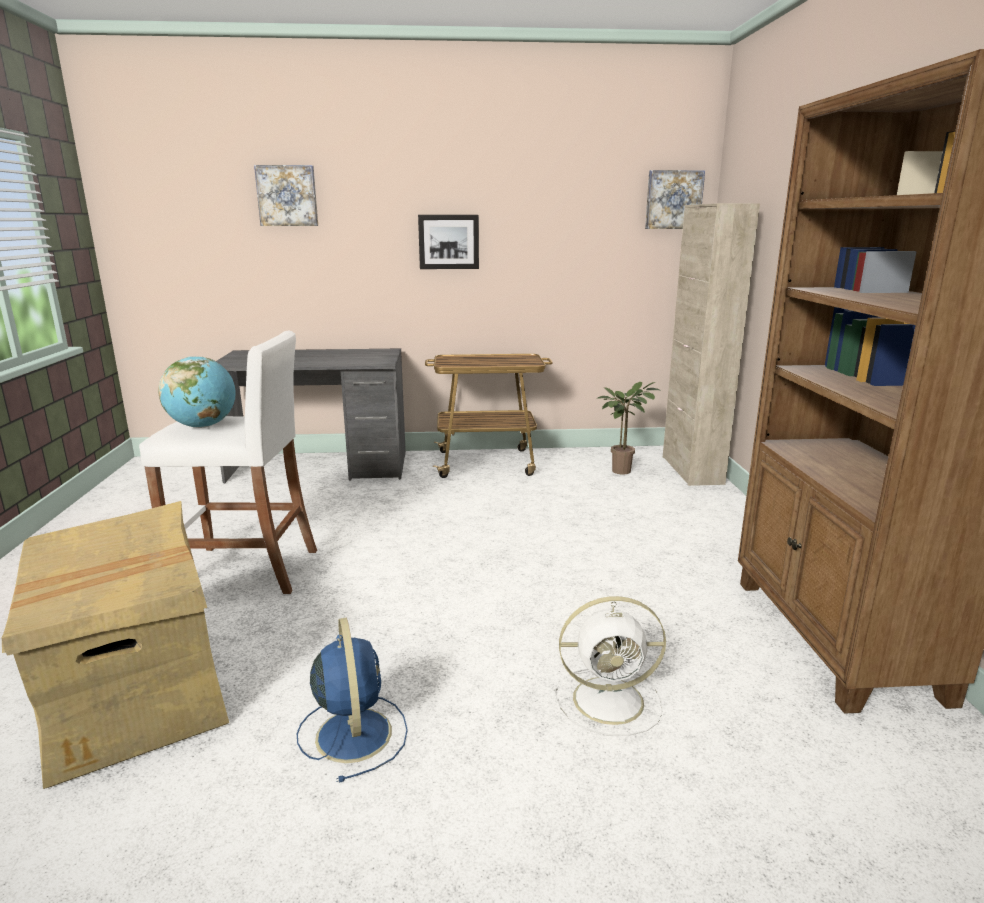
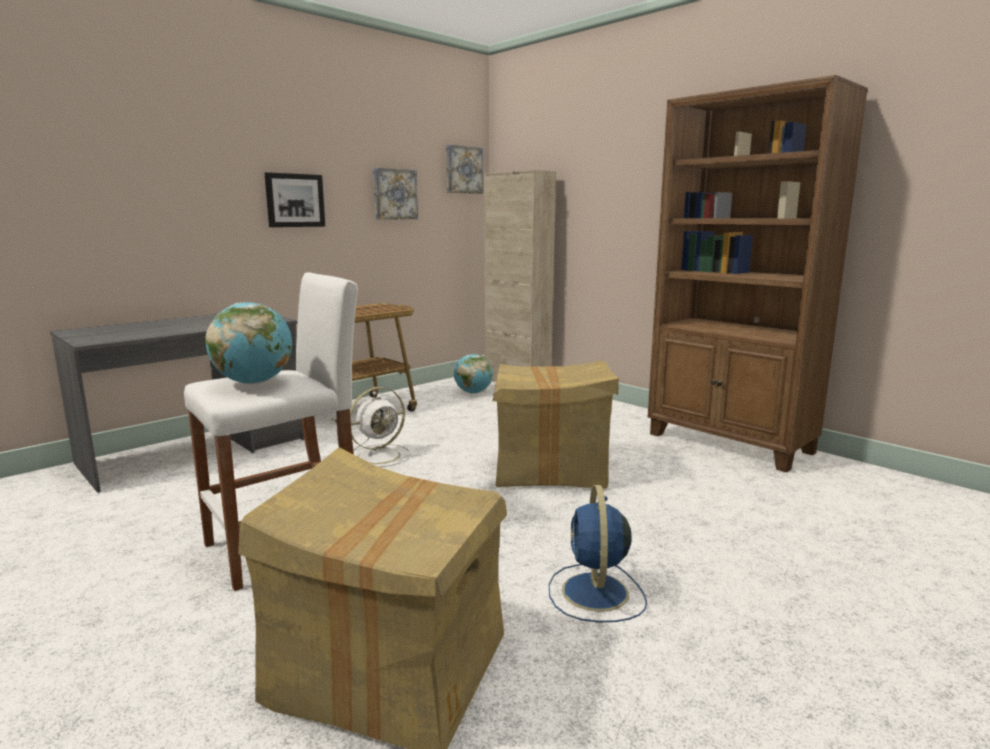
camera: 40 degrees left, 5 degrees down
(287, 196) = (116, 144): picture -> picture (394, 194)
(353, 732) = (595, 594): blue fan -> blue fan turned 120 degrees counterclockwise
(546, 584) = (550, 469): none -> cardboard box
(611, 700) = (693, 510): white fan -> white fan (380, 456)
(623, 470) = (473, 392): potted plant -> globe

